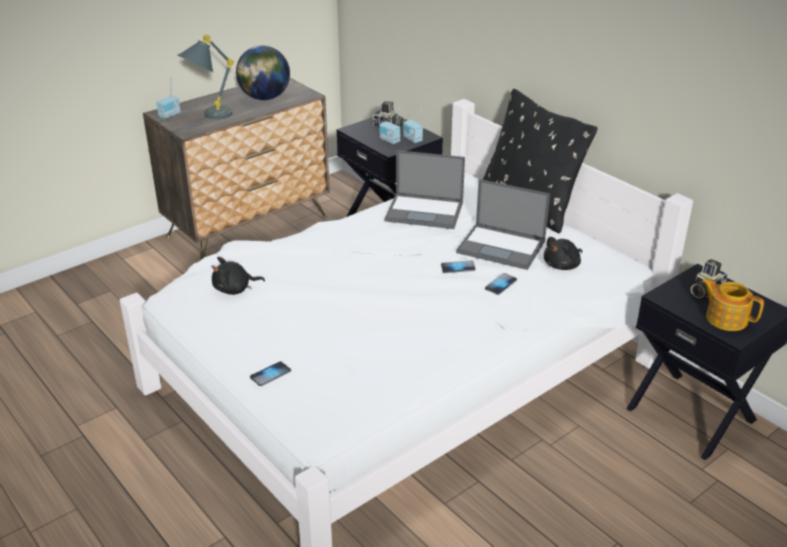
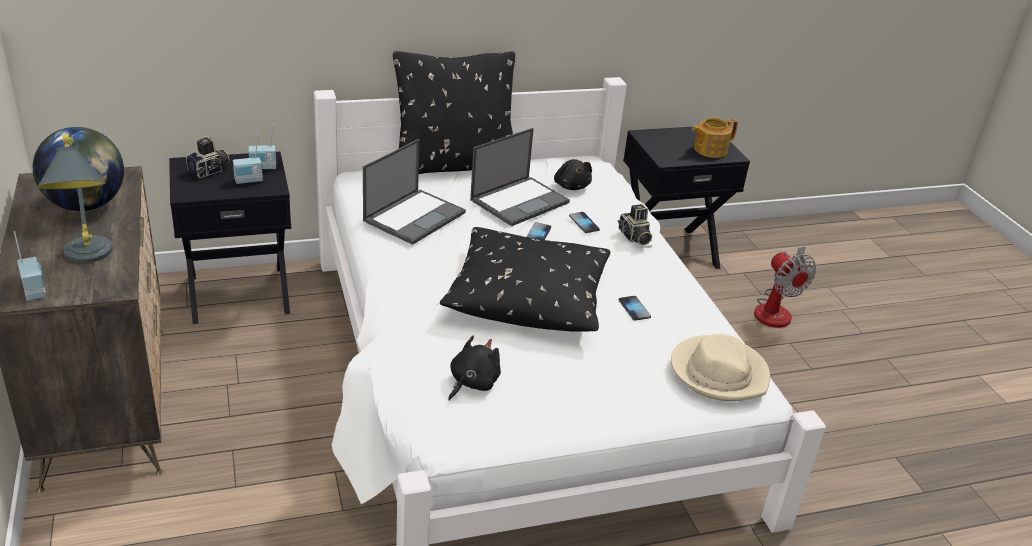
camera: 70 degrees left, 0 degrees up
(235, 289) = (472, 383): black plush toy -> black plush toy turned 150 degrees counterclockwise
(270, 374) = (655, 398): phone -> phone (634, 309)
(328, 401) = (719, 372): none -> beige hat
(363, 285) = (527, 296): none -> black pillow
(672, 521) = (776, 309): none -> fan
(705, 291) = (669, 143): camera -> camera (634, 237)

